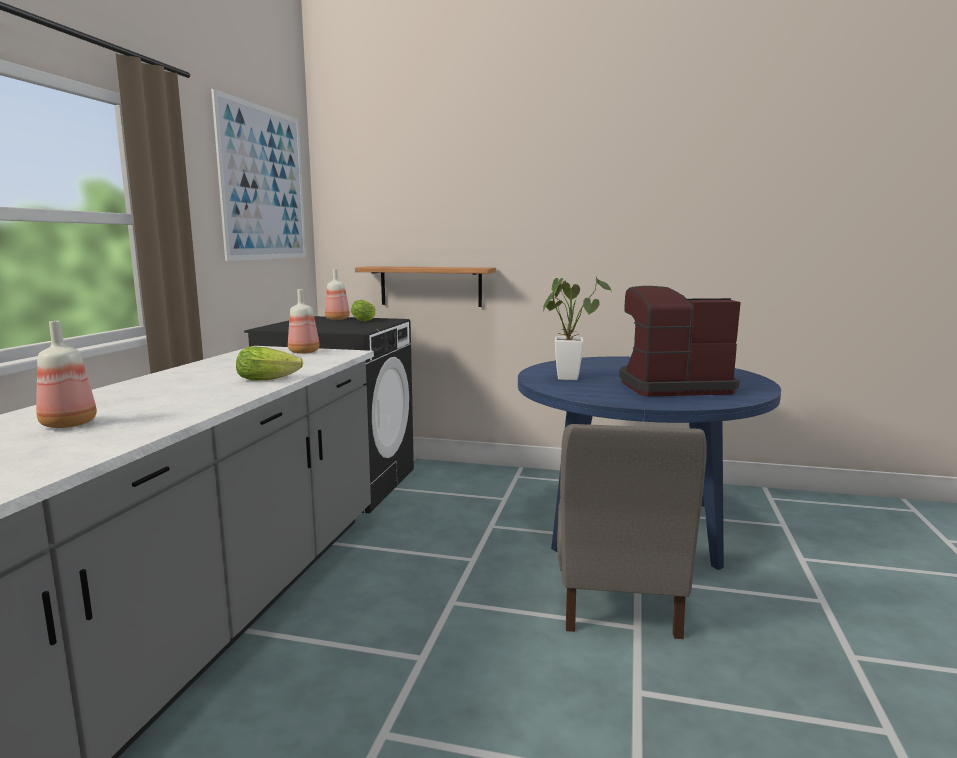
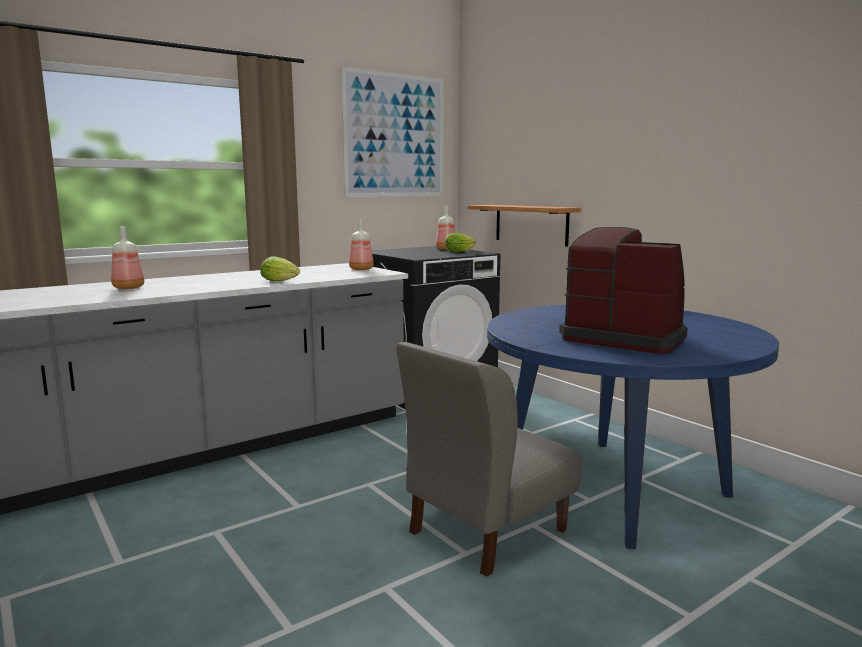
camera: 40 degrees right, 0 degrees up
(568, 376) = (555, 316): potted plant -> none

